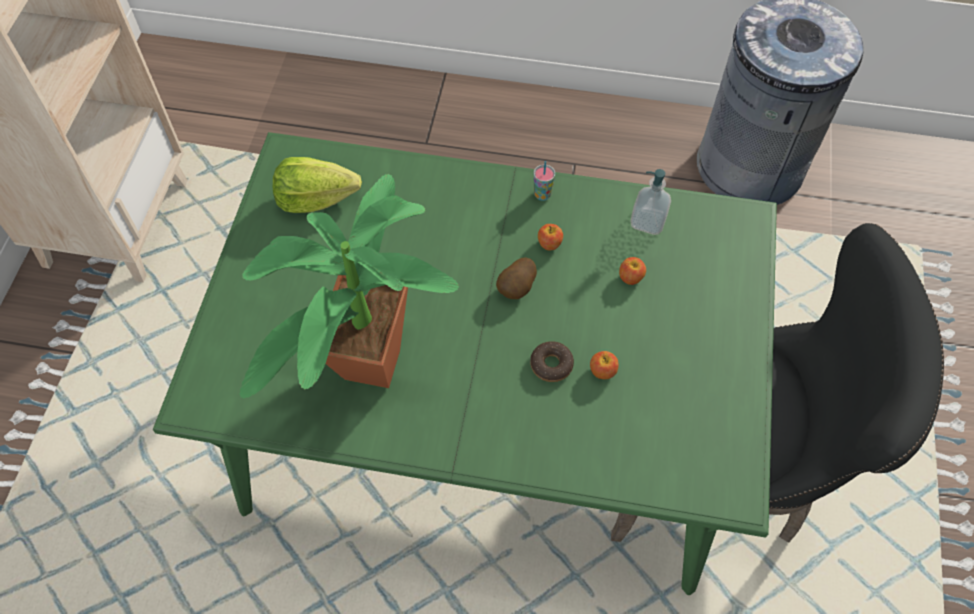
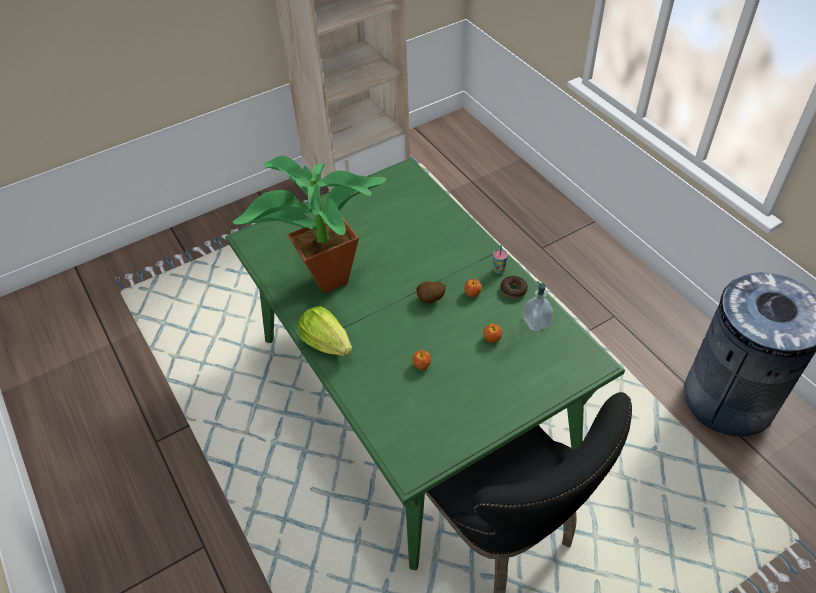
camera: 50 degrees right, 10 degrees down
(315, 199) = (394, 197): lettuce -> lettuce (326, 343)
(551, 365) = (402, 342): donut -> donut (513, 290)

